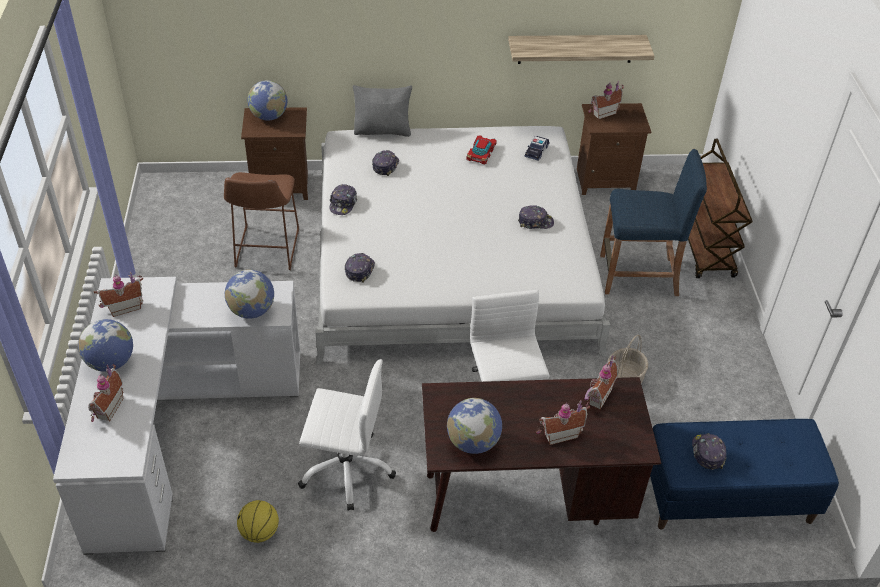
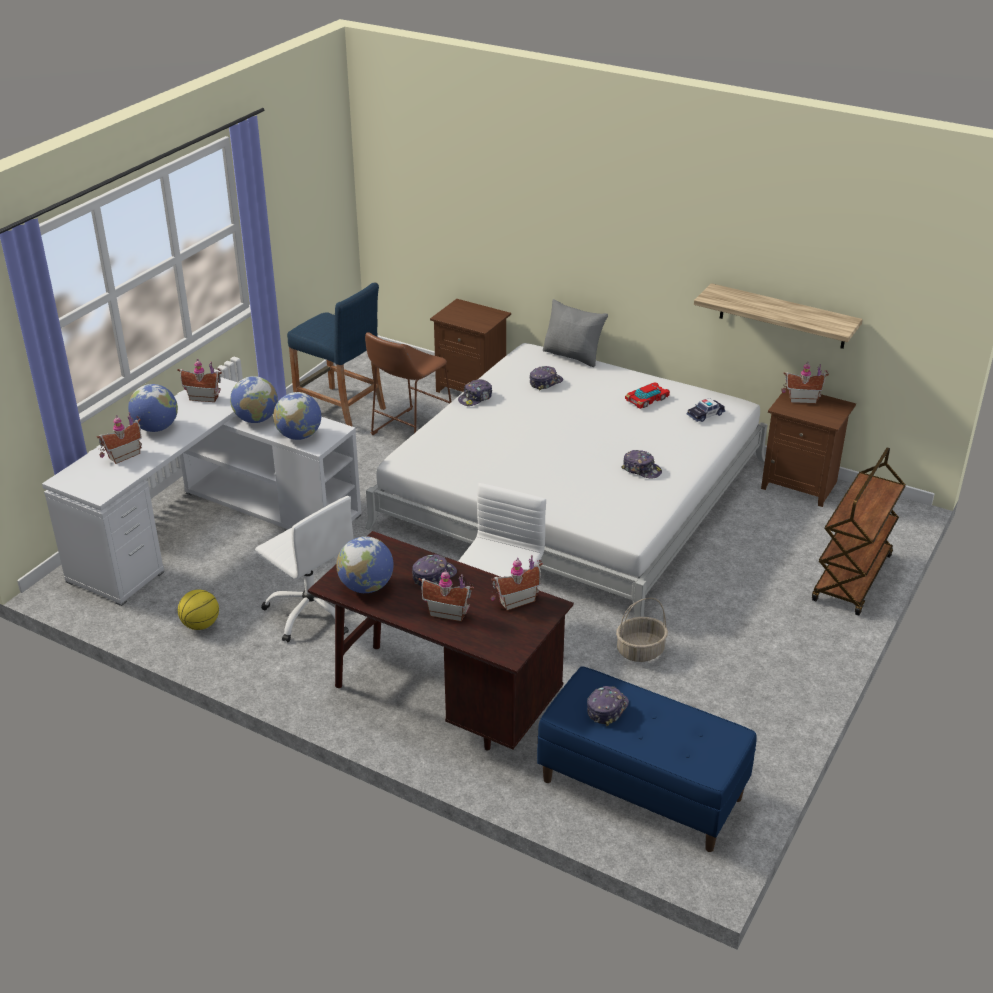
camera: 35 degrees right, 10 degrees down
(269, 116) = (470, 310): globe -> globe (256, 419)
(359, 270) = (436, 450): cap -> cap (433, 576)
(638, 276) = (749, 575): blue stool -> blue stool (340, 409)

